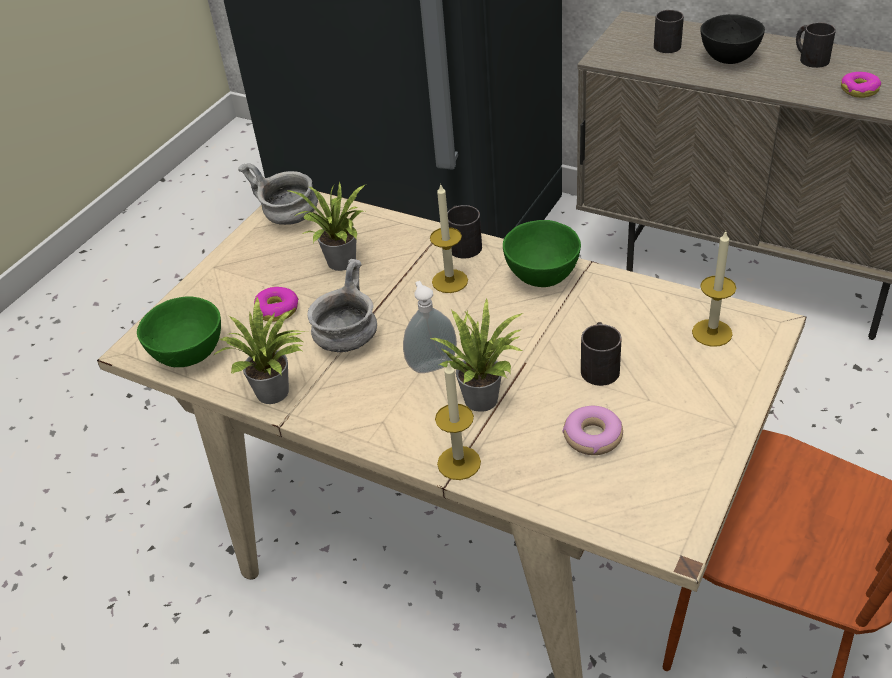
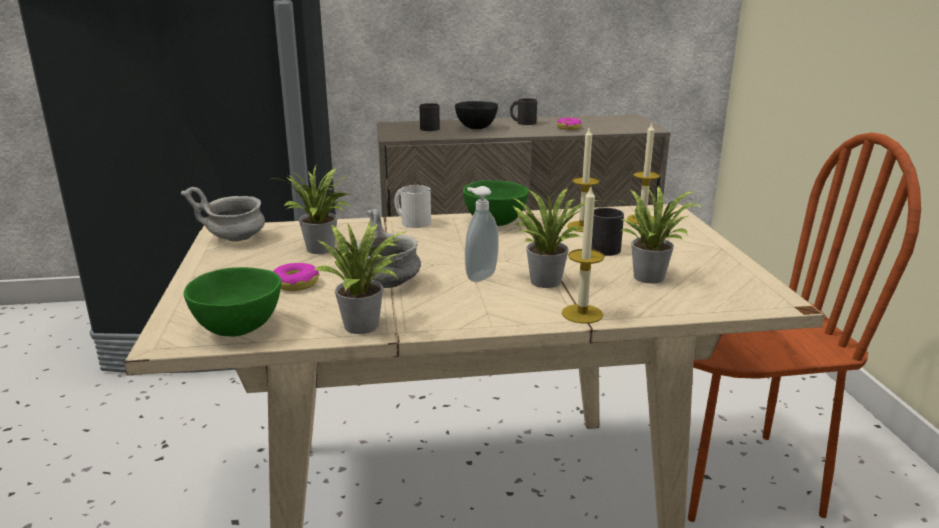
camera: 40 degrees left, 20 degrees down
(450, 281) = (429, 238): candle -> candle (582, 226)
(463, 243) = (411, 221): black mug -> white mug
(593, 436) = (650, 275): donut -> potted plant

